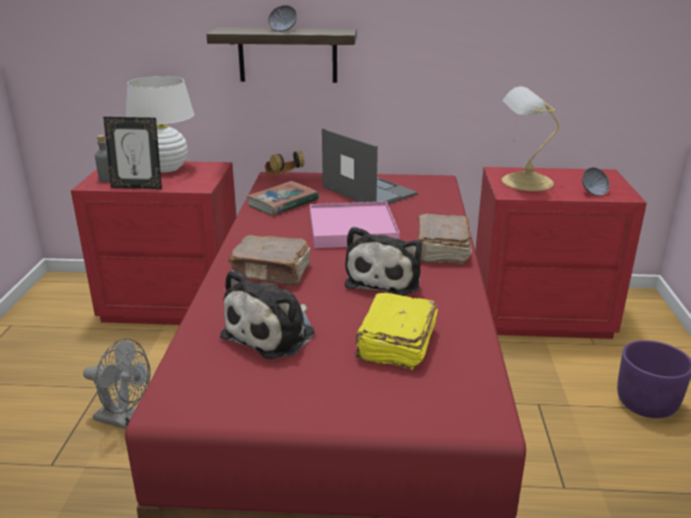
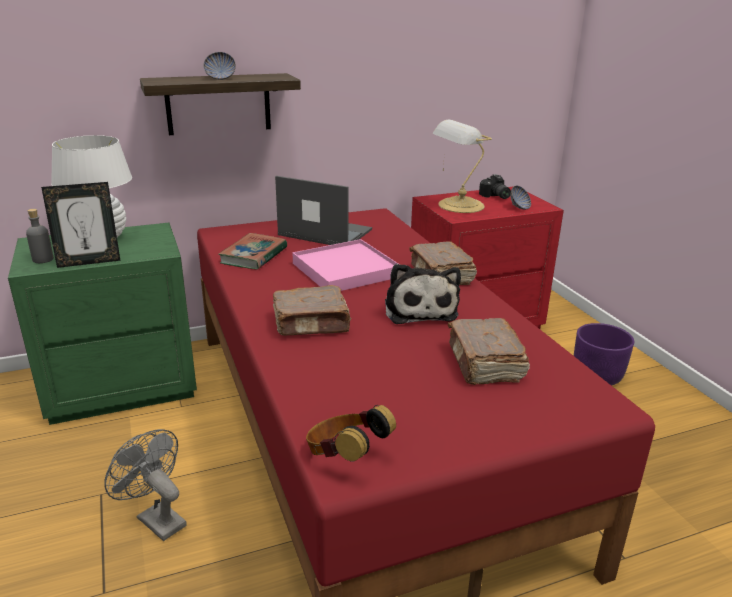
camera: 25 degrees left, 0 degrees up
(125, 419) = (156, 519): grey fan -> grey fan turned 135 degrees counterclockwise
(173, 302) = (122, 385): red nightstand -> green nightstand
(273, 333) = (371, 380): plush toy -> none
(283, 179) = (230, 232): headphones -> headphones (345, 457)
(395, 344) = (484, 364): yellow book -> brown book
(577, 177) = (495, 196): none -> camera

